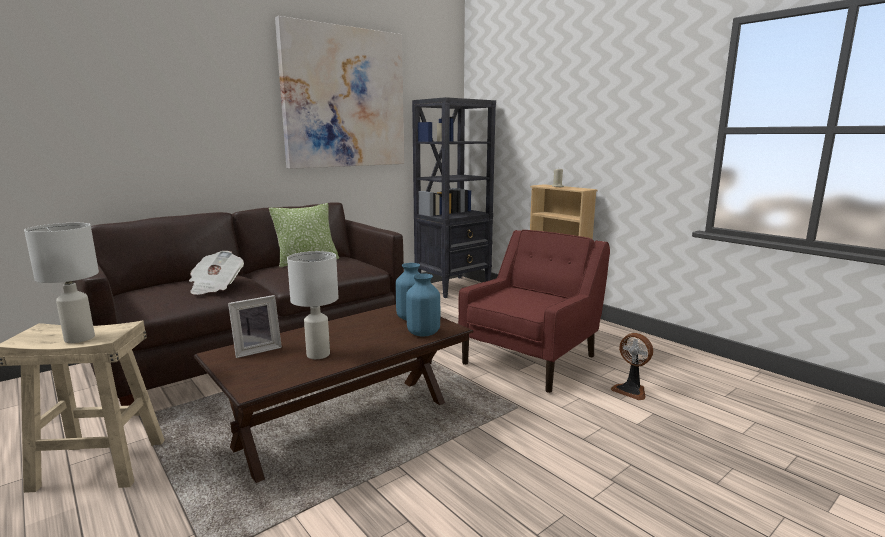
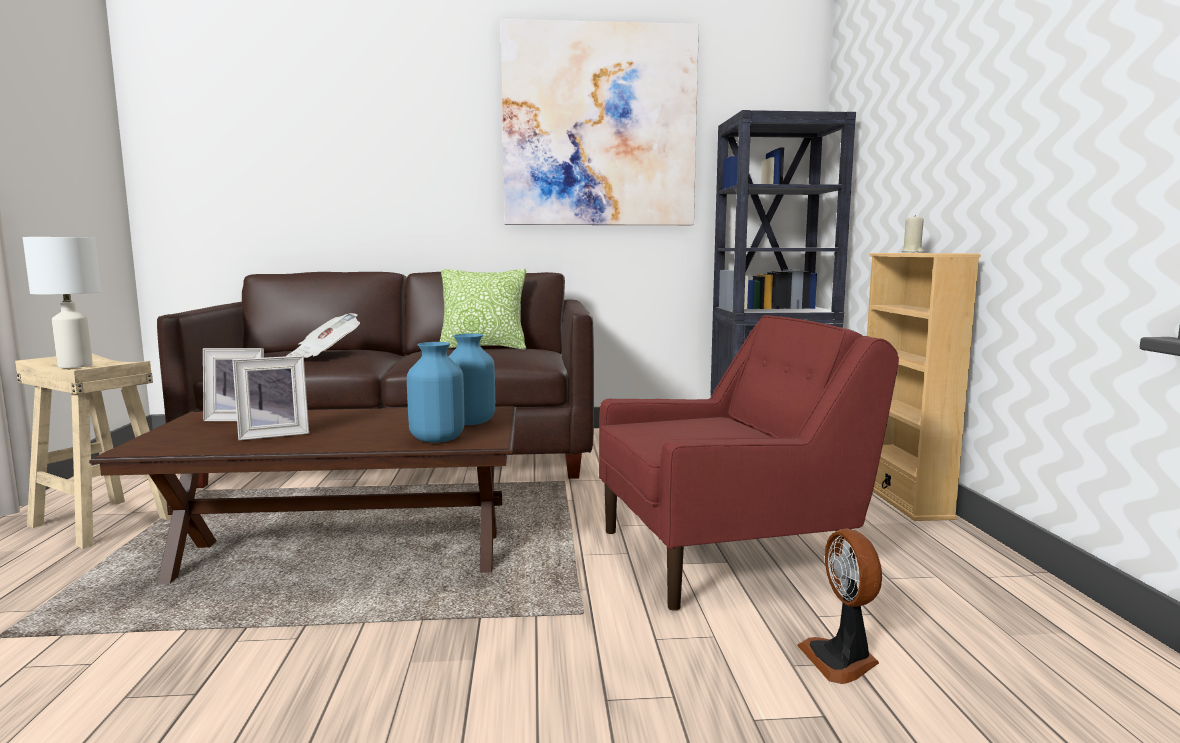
camera: 35 degrees right, 5 degrees down
(318, 354) = (274, 434): white table lamp -> picture frame

